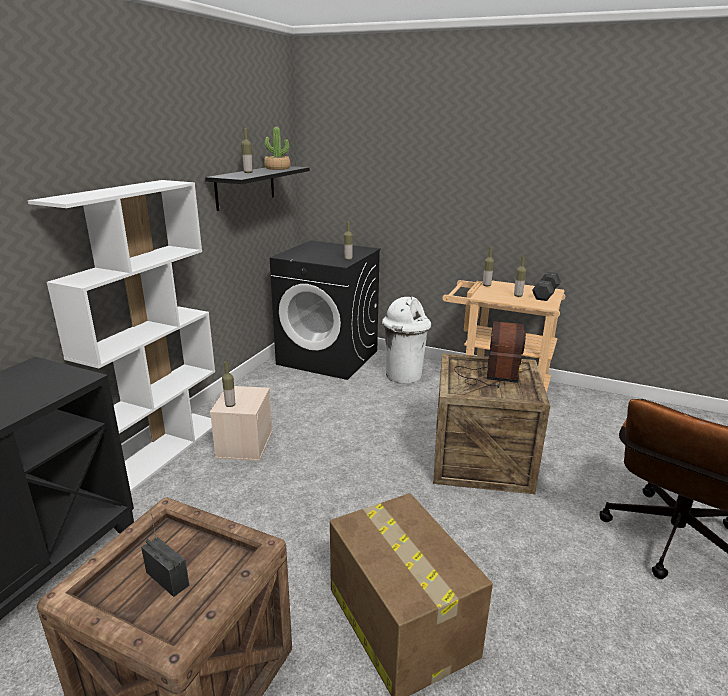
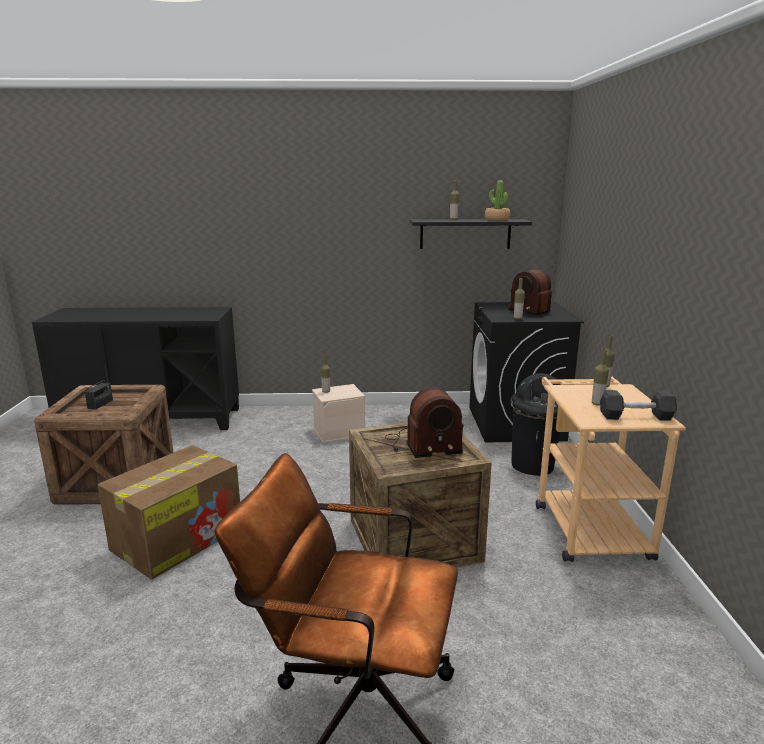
camera: 65 degrees right, 5 degrees down
(162, 450) = (308, 411): white bookcase -> none
(325, 251) = (529, 310): none -> radio
(404, 376) = (533, 466): white trash can -> black trash can

